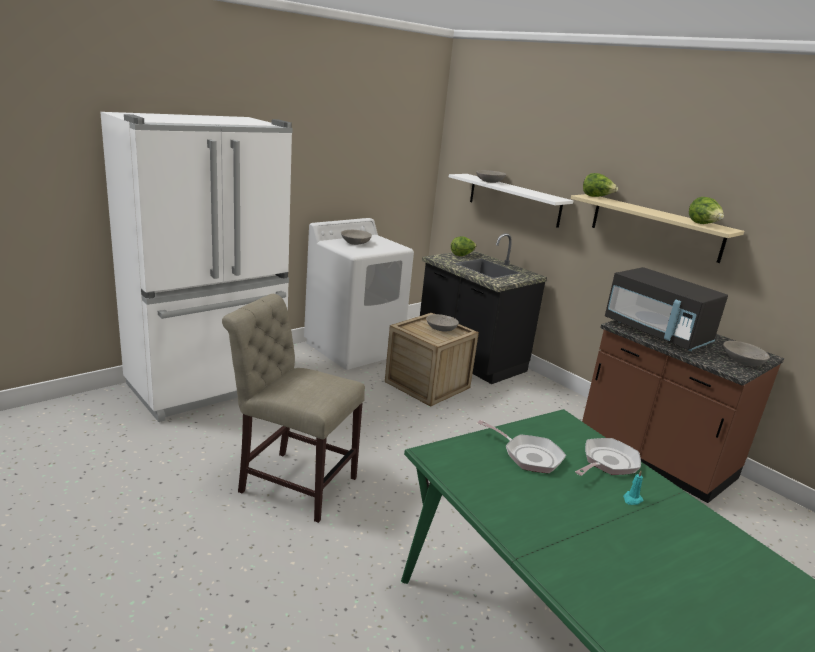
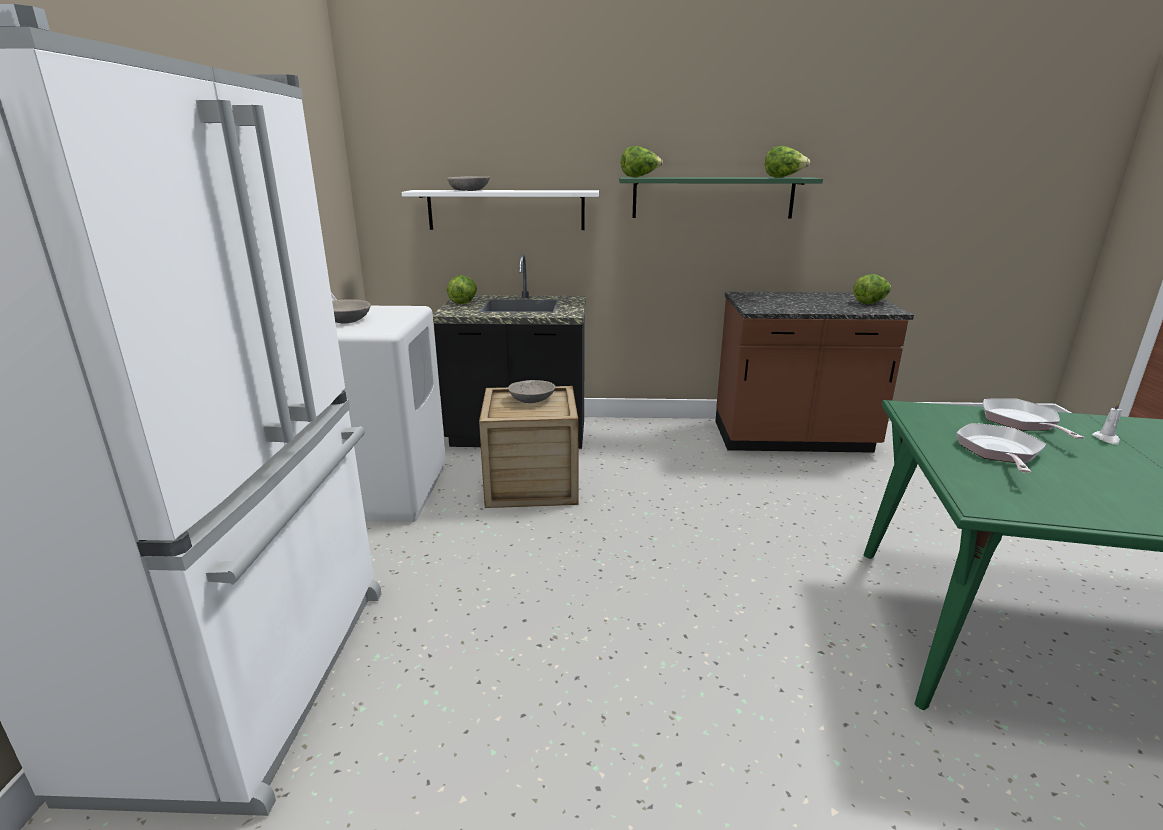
camera: 45 degrees left, 0 degrees up
(293, 482) = (631, 709): beige chair -> none
(528, 456) = (999, 452): frying pan -> frying pan turned 60 degrees counterclockwise
(632, 499) = (1106, 439): turquoise candle -> white candle
(655, 227) = (713, 197): beige shelf -> green shelf
(656, 333) = (787, 305): black microwave -> none
(742, 361) = (870, 302): grey bowl -> lettuce

